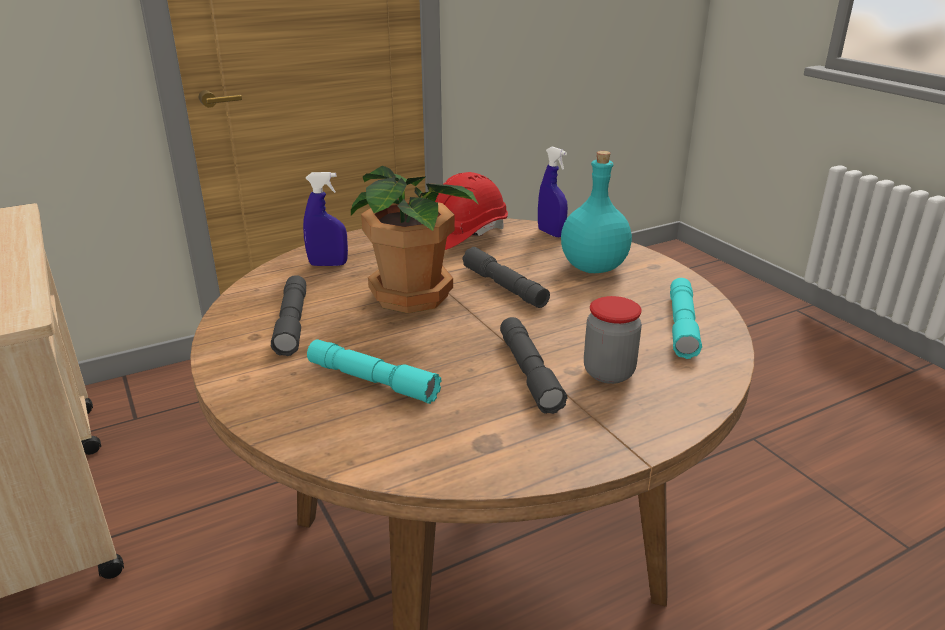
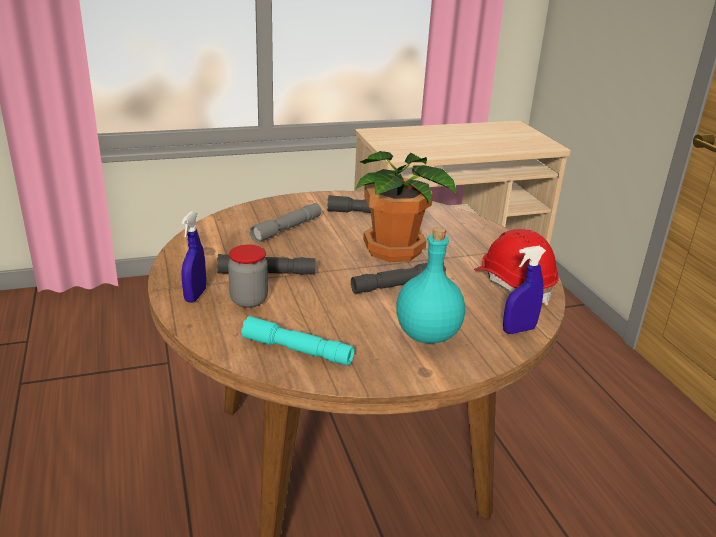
camera: 100 degrees right, 0 degrees up
(328, 264) = (455, 227): blue spray bottle -> blue spray bottle (195, 296)
(372, 381) = (287, 229): turquoise flashlight -> grey flashlight

